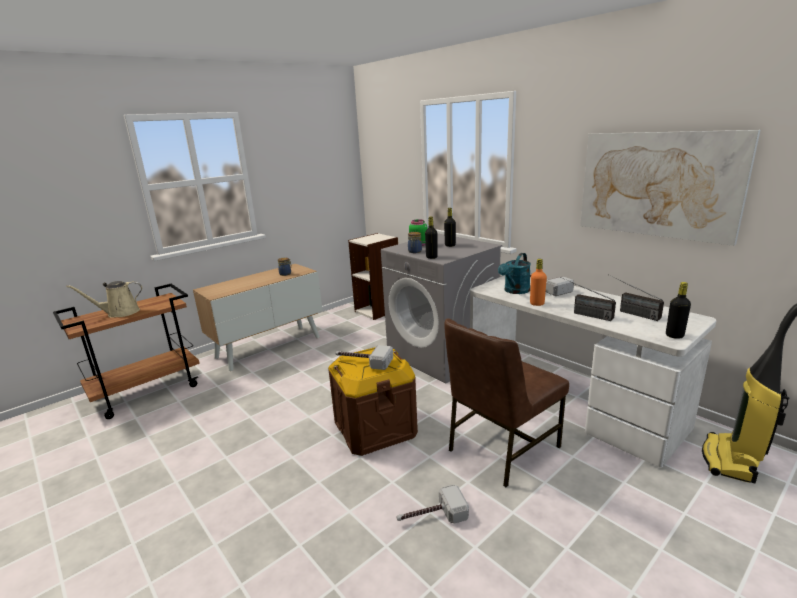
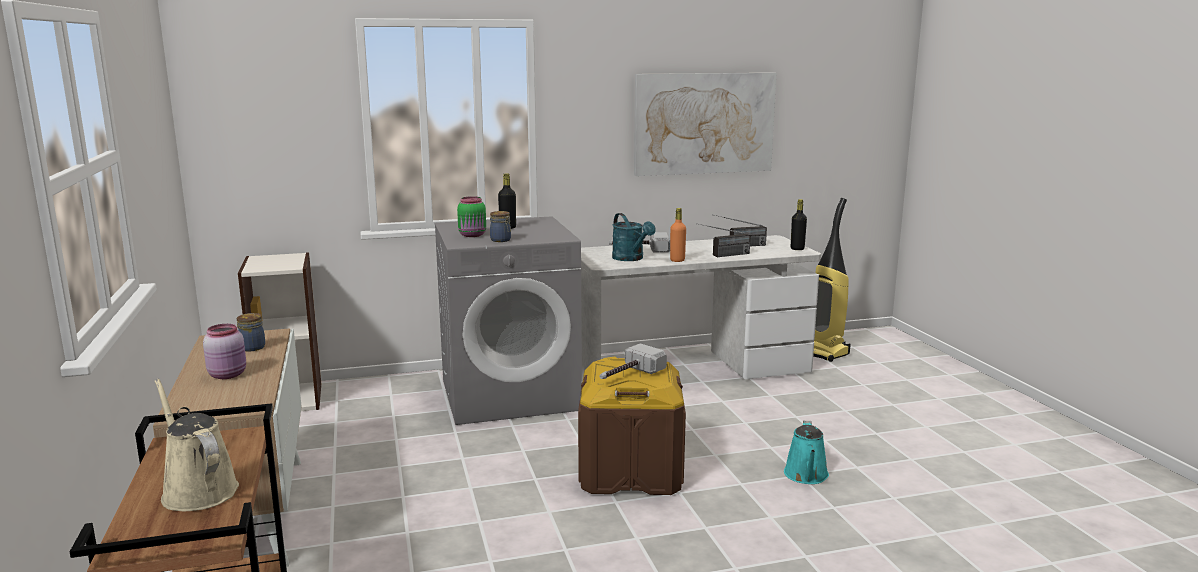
camera: 65 degrees left, 5 degrees down
(120, 313) = (197, 490): beige watering can -> beige watering can turned 135 degrees clockwise
(250, 281) = (229, 375): none -> pink jar
(431, 257) = (543, 239): black bottle -> none
(431, 516) = (806, 476): hammer -> turquoise watering can
(501, 448) = (733, 418): brown chair -> none

